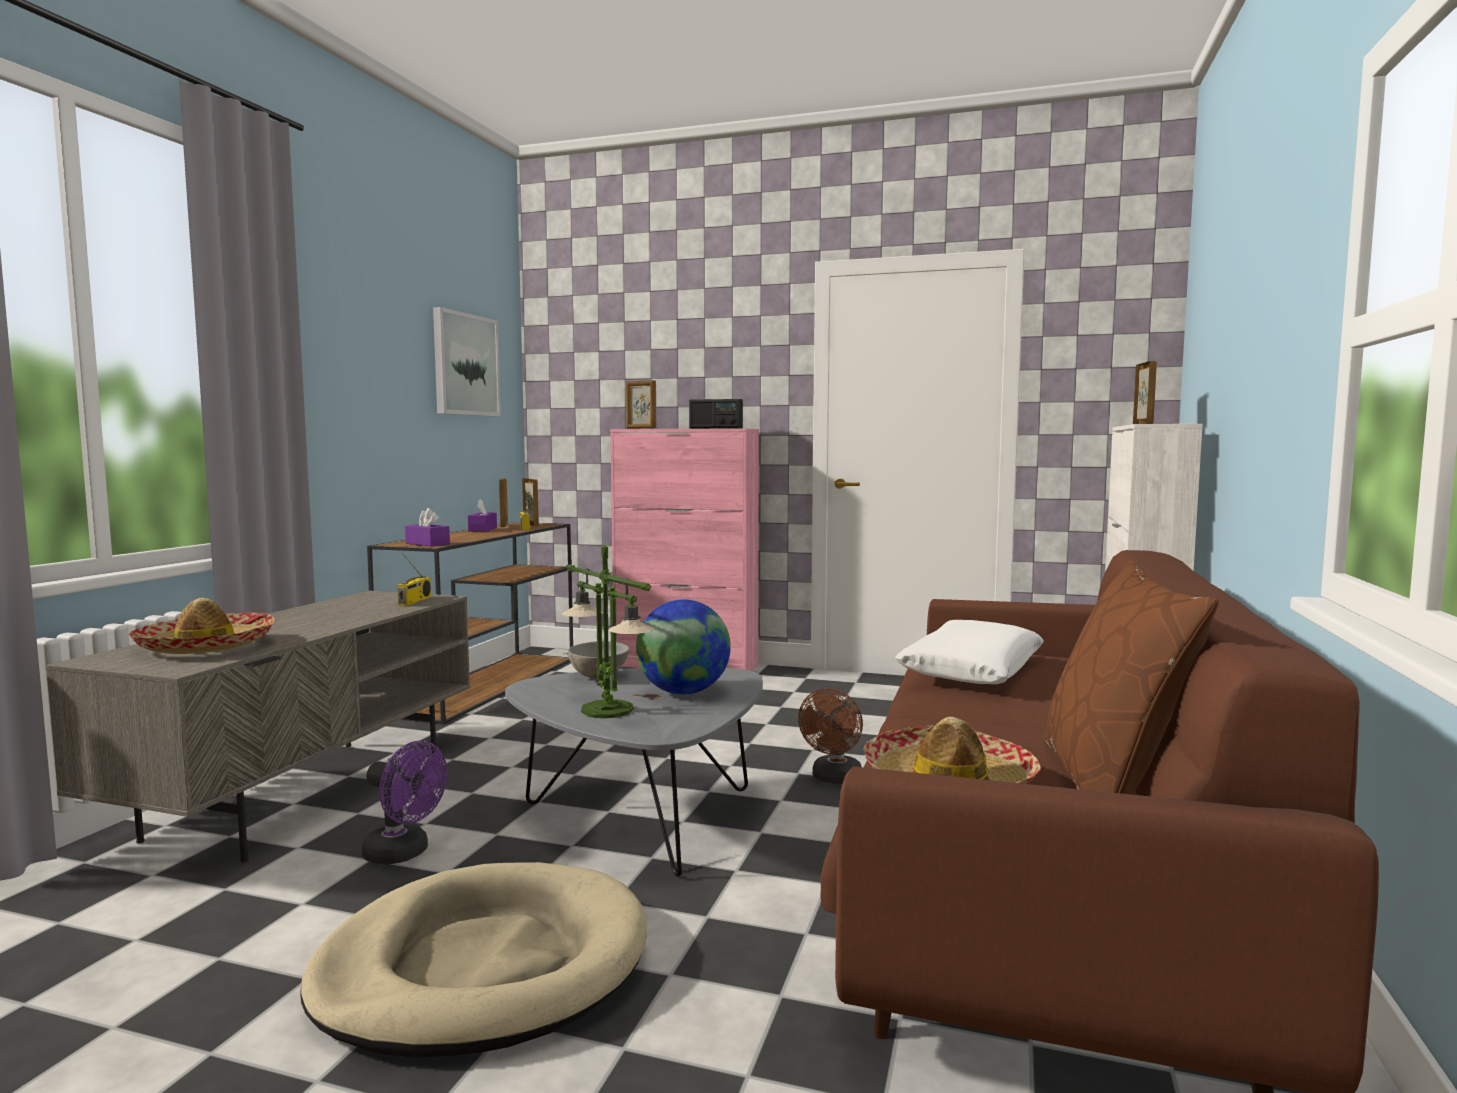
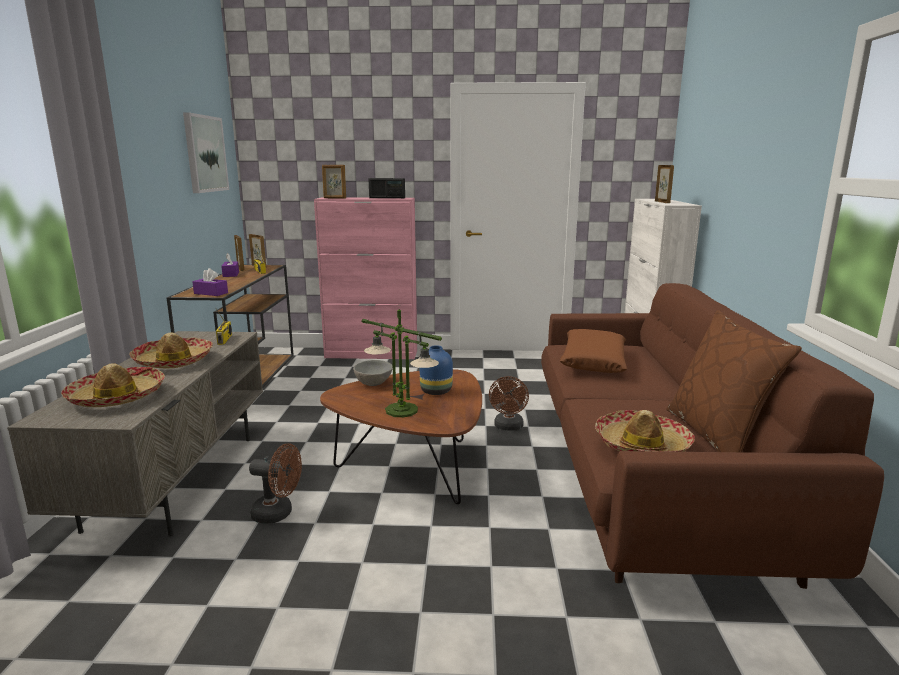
camera: 15 degrees left, 10 degrees up
(322, 617) = (174, 361): none -> hat
(404, 854) = (278, 513): purple fan -> brown fan
(483, 967) = (381, 580): beige dog bed -> none
(643, 819) = (414, 469): grey coffee table -> brown coffee table
(683, 692) = (436, 391): globe -> blue vase
(971, 670) = (593, 361): white pillow -> brown pillow

